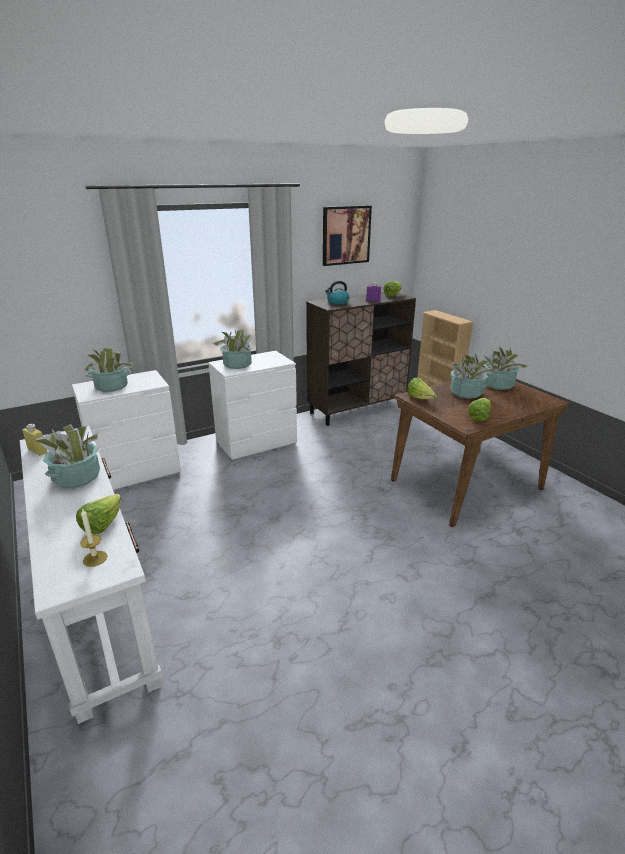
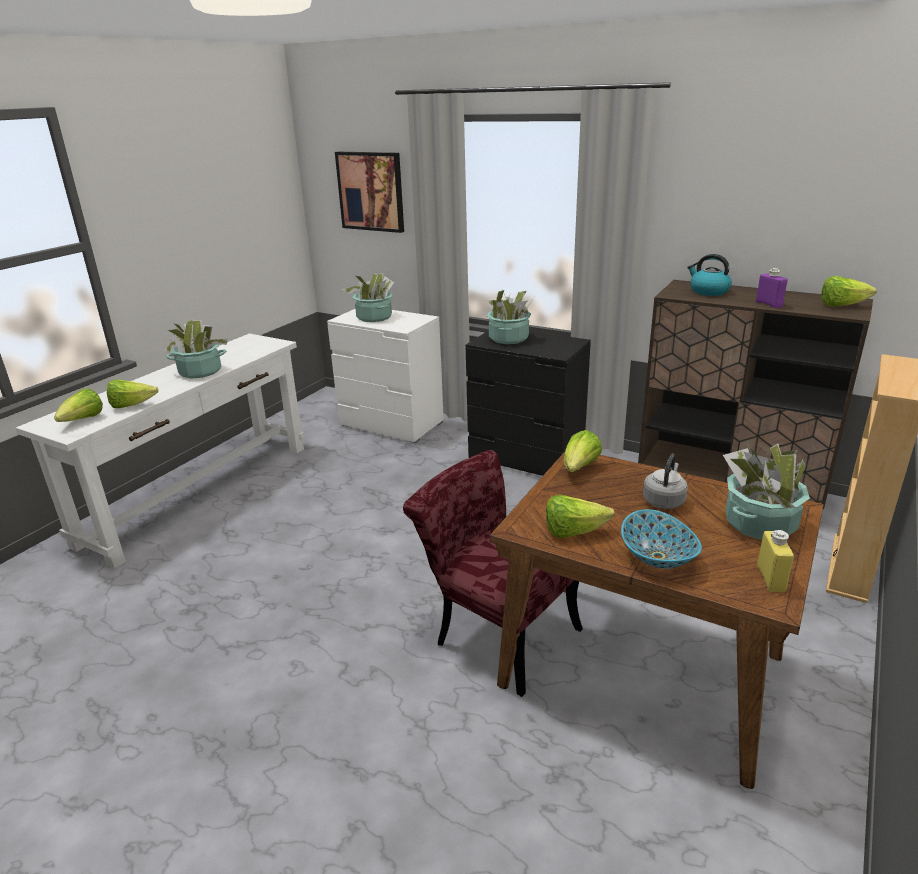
camera: 60 degrees right, 0 degrees up
(37, 451) = (234, 344): yellow bottle -> yellow bottle (770, 578)
(95, 558) = (83, 420): candle -> lettuce
(257, 443) = (527, 458): white dresser -> black dresser
(346, 235) = (774, 177): picture -> picture (371, 191)
(409, 512) = (495, 631): none -> red chair
(466, 393) = (664, 500): potted plant -> grey kettle
(511, 408) = (657, 557): none -> bowl

